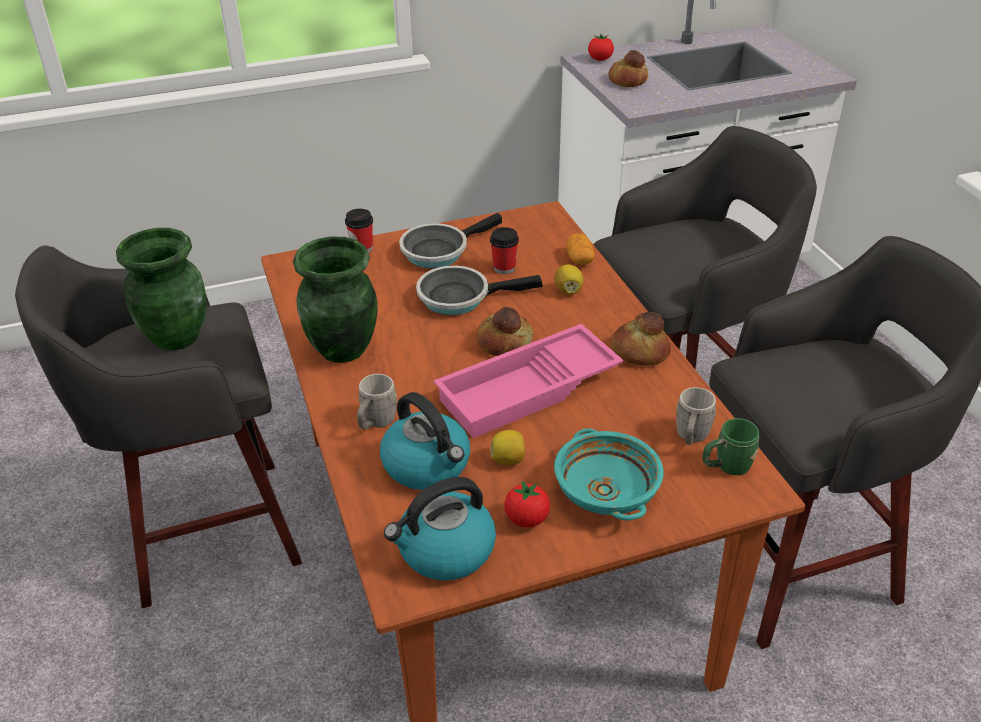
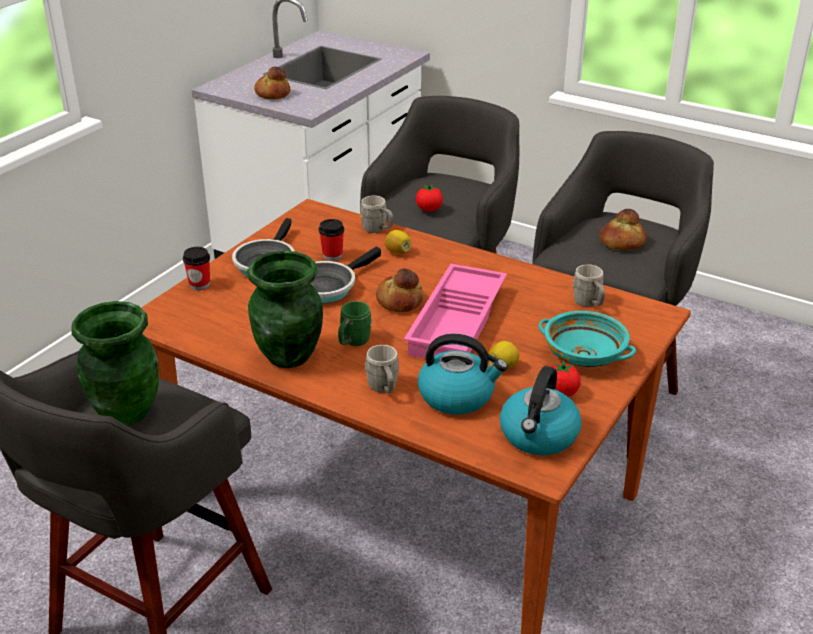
camera: 40 degrees left, 5 degrees down
(579, 259) = (377, 230): potato -> grey mug
(600, 59) = (229, 85): tomato -> tomato (429, 209)
(639, 351) = (494, 270): bread -> bread (622, 242)
(726, 467) = (628, 310): green mug -> green mug (353, 342)

